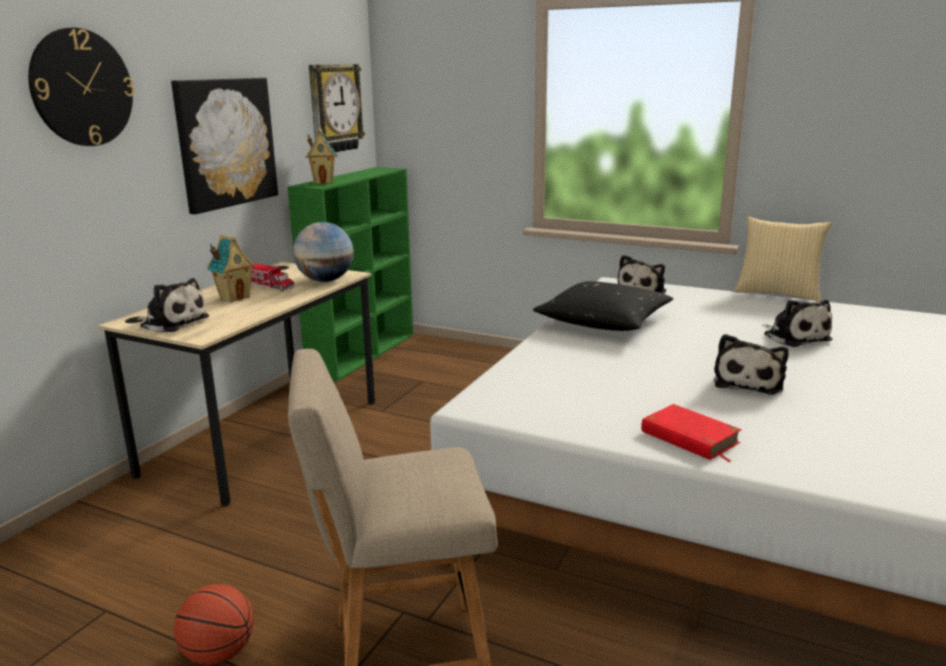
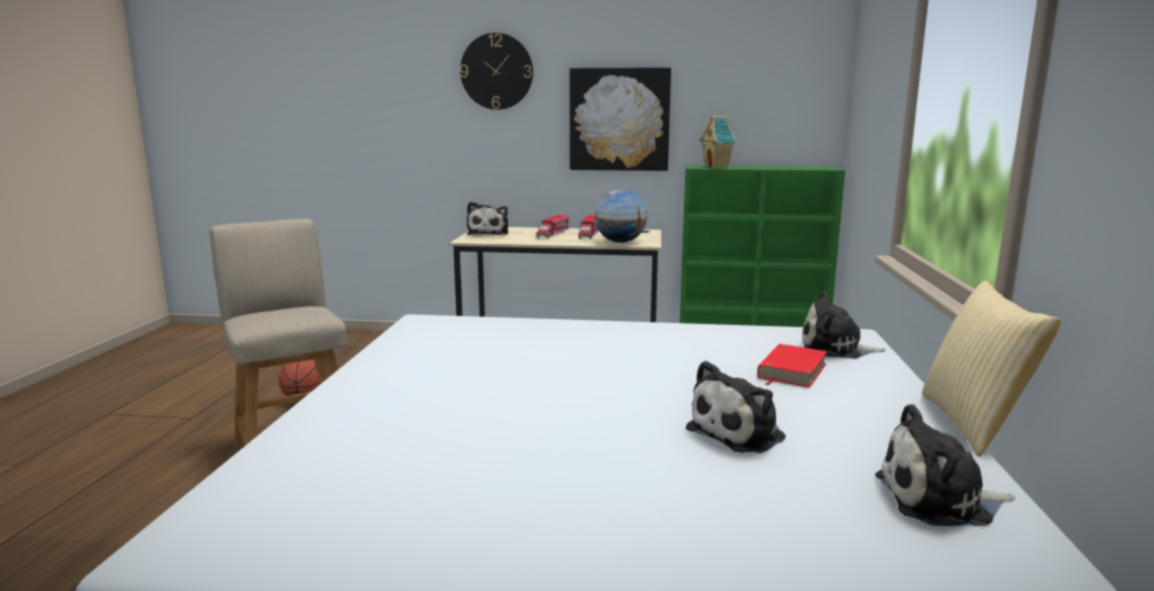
camera: 70 degrees right, 5 degrees down
(234, 298) = (552, 234): toy house -> toy truck
(334, 108) = (774, 100): wall clock -> none
(604, 322) = (682, 340): black pillow -> none
(689, 437) = (374, 385): red book -> red book (791, 371)
(748, 382) = (535, 407): plush toy -> plush toy (939, 500)

